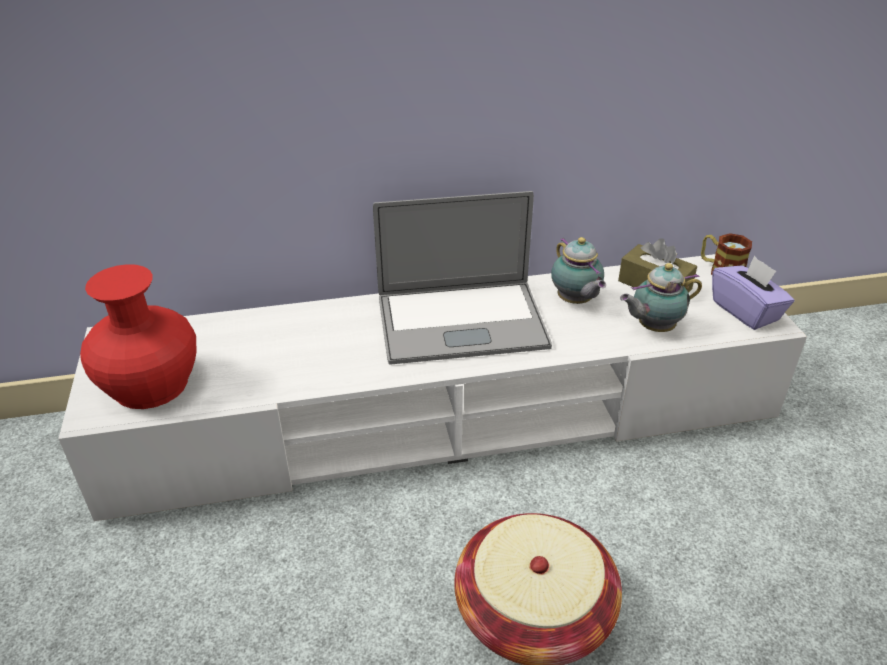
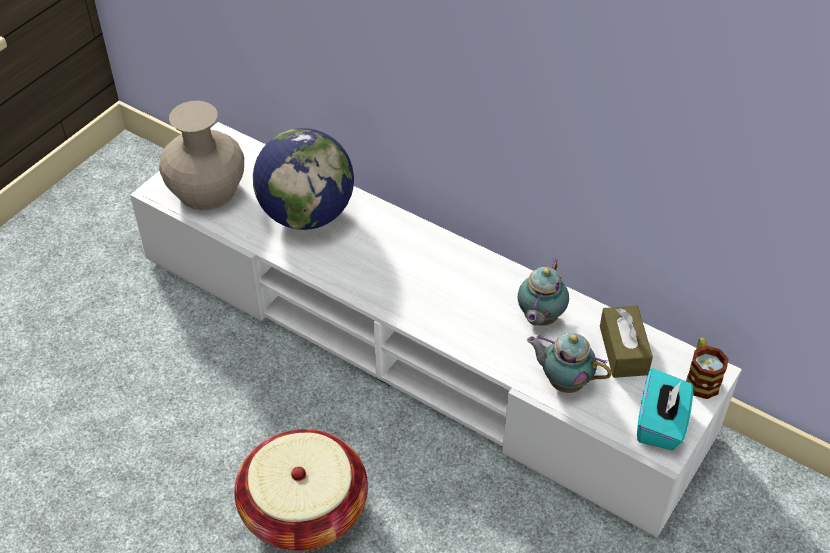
camera: 45 degrees right, 10 degrees up
(151, 384) = (207, 190): red vase -> beige vase
(284, 345) = (307, 215): none -> globe
(461, 322) = (436, 277): laptop -> none
(746, 311) = (661, 424): purple tissue box -> turquoise tissue box

